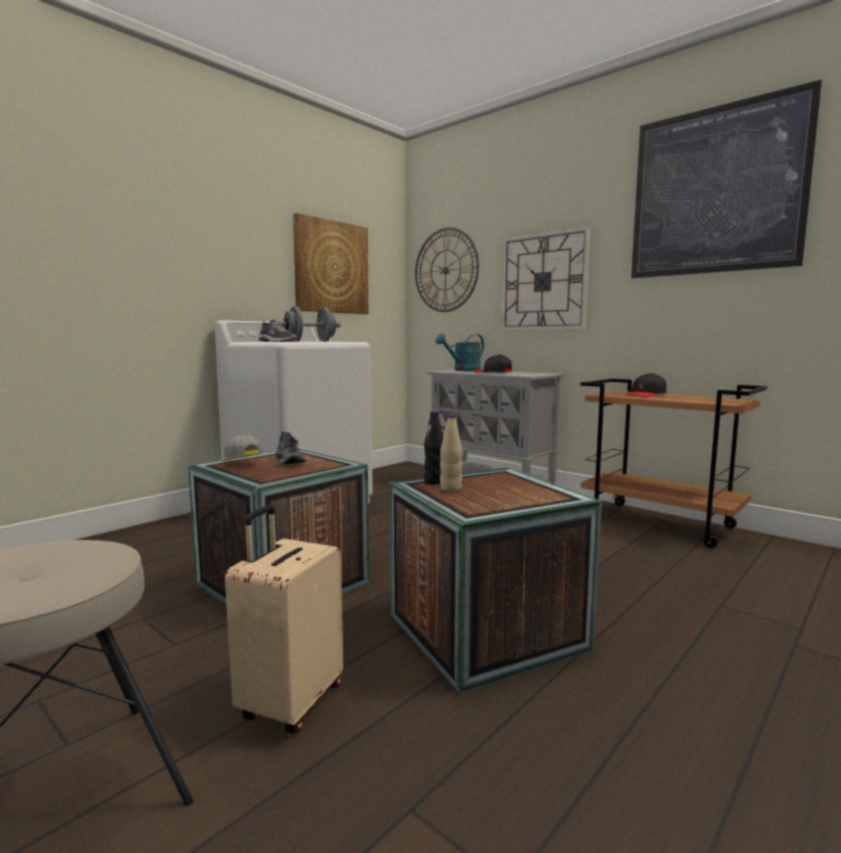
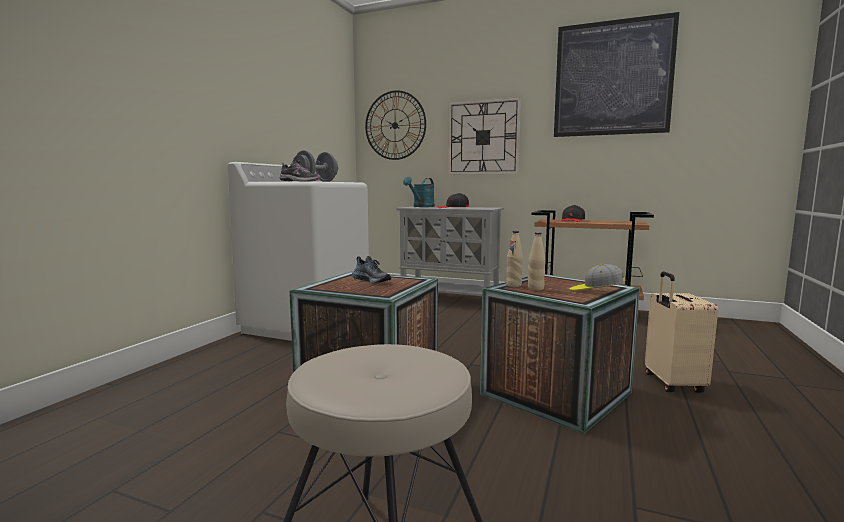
camera: 20 degrees left, 0 degrees up
(240, 464) = (335, 285): cap -> cap (596, 291)
(290, 702) = (479, 464): beige suitcase -> beige suitcase (672, 384)
(331, 267) = (308, 118): picture -> none
(434, 482) = (513, 285): black bottle -> beige bottle

